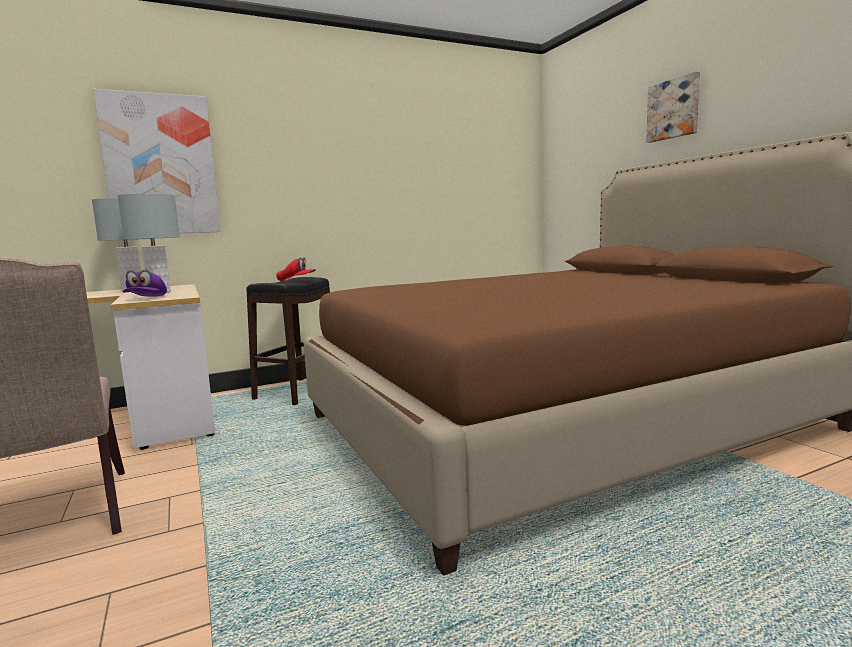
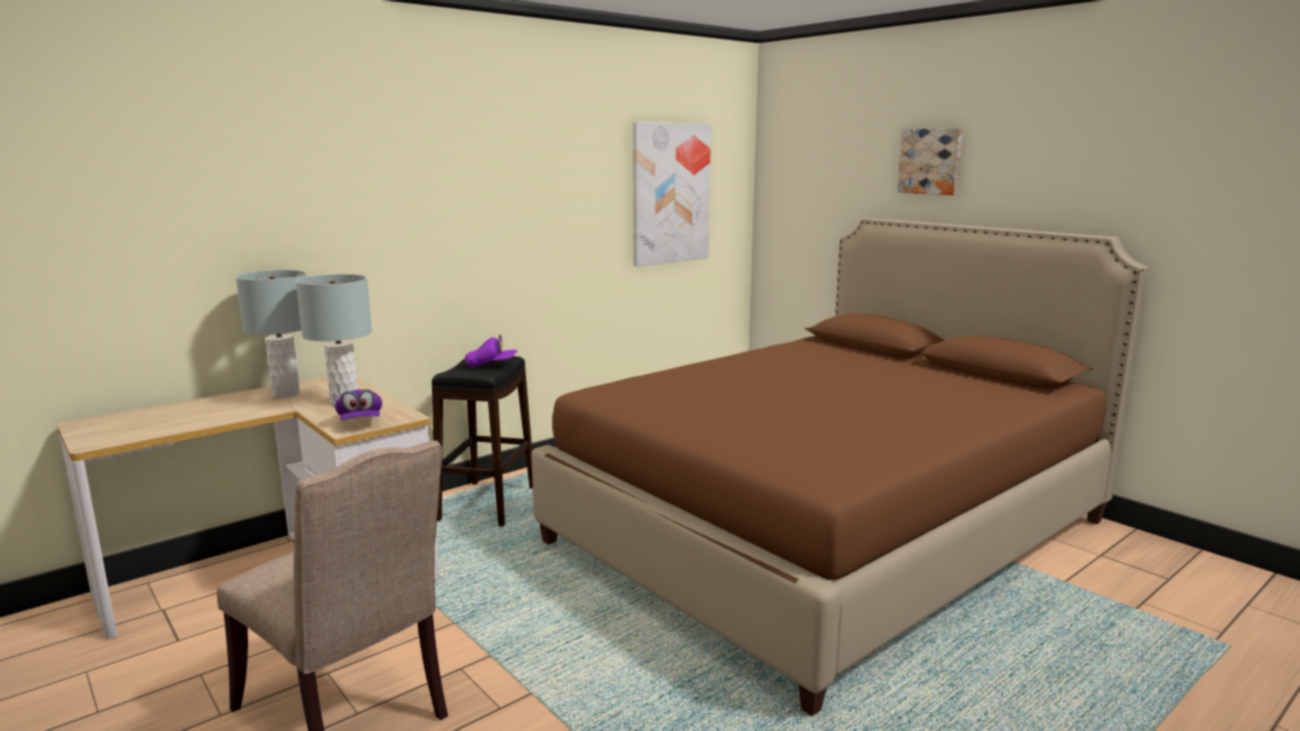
camera: 15 degrees left, 5 degrees up
(161, 165) = (307, 216): picture -> picture (670, 193)
(296, 280) = (491, 365): red cap -> purple cap

